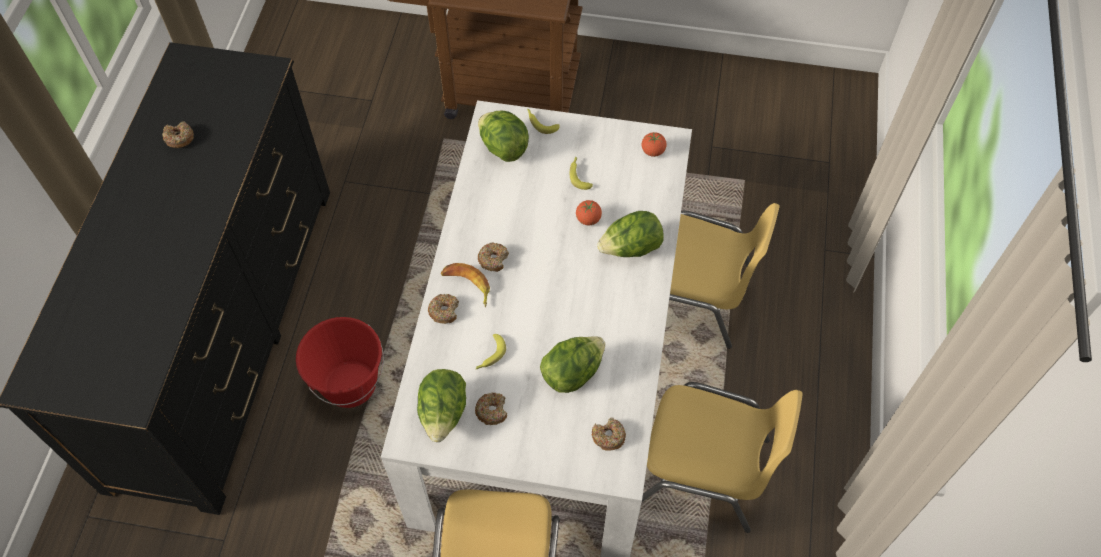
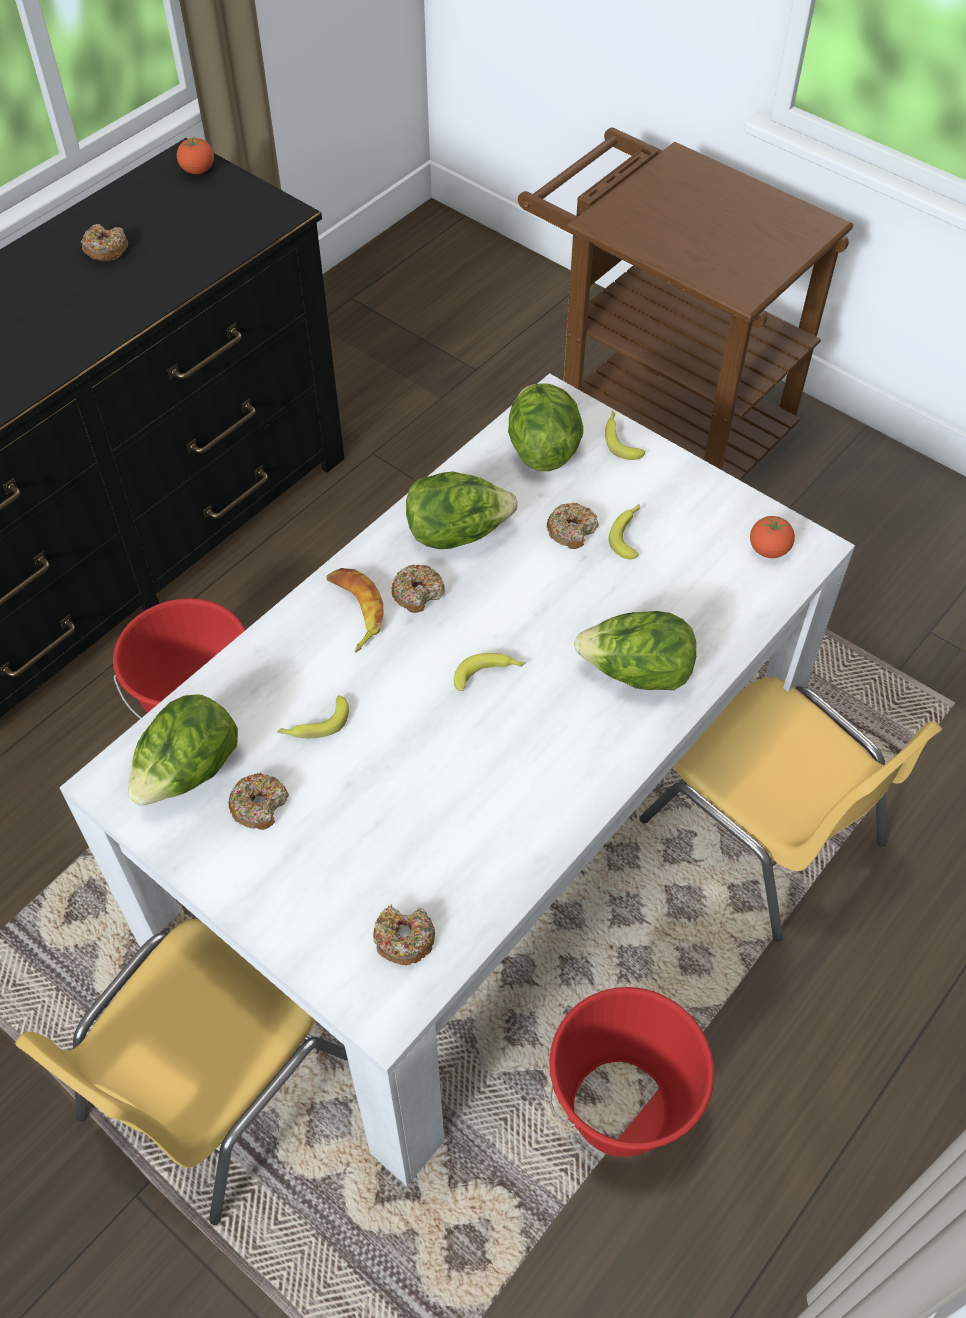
camera: 30 degrees right, 5 degrees down
(444, 311) = (296, 631): donut -> donut (571, 531)
(559, 285) = (489, 674): none -> banana
(572, 372) = (417, 811): lettuce -> lettuce (457, 533)
(588, 219) = (599, 602): tomato -> tomato (198, 171)
(705, 470) = (620, 1109): yellow chair -> red bucket

